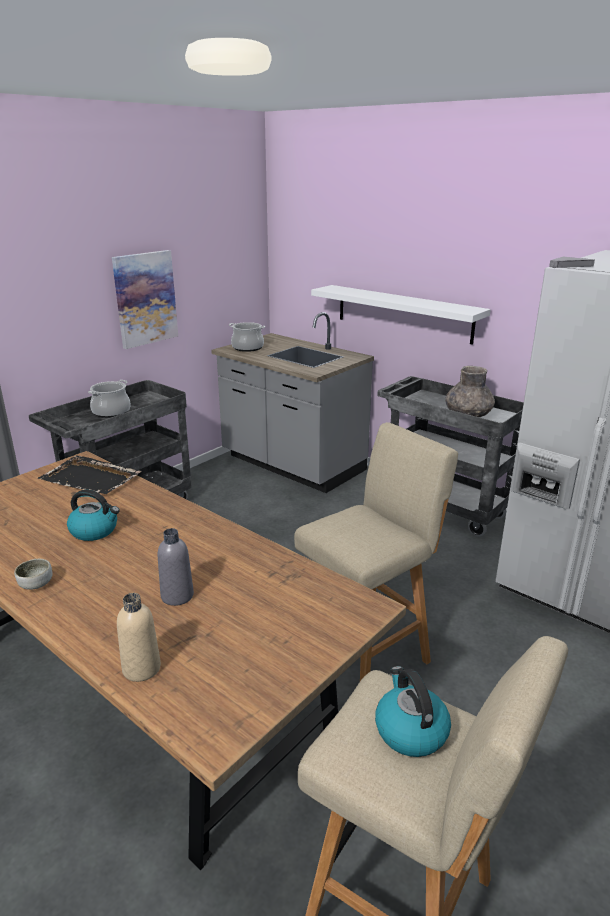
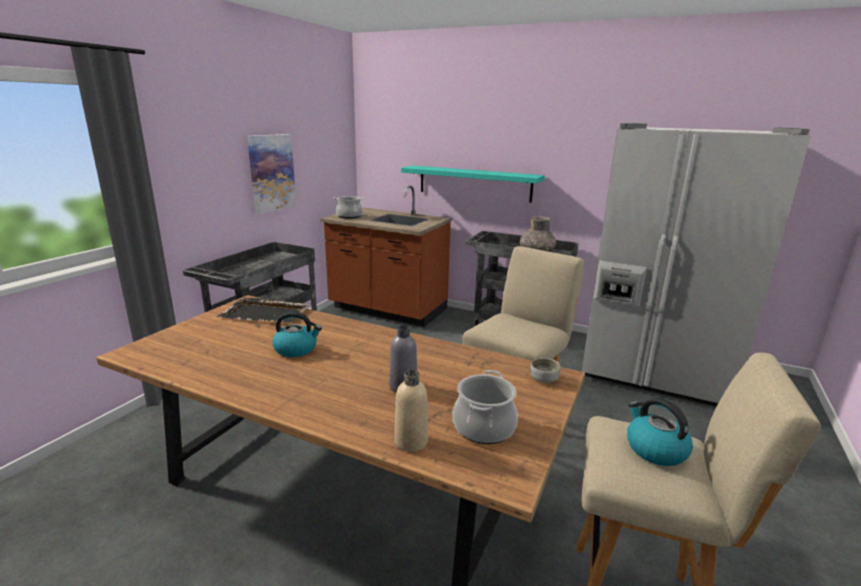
camera: 15 degrees left, 5 degrees down
(36, 584) = (269, 393): bowl -> bowl (544, 379)
(111, 412) = (253, 266): cooking pot -> cooking pot (484, 427)
(292, 464) = (387, 309): grey counter -> brown counter
(403, 313) = (474, 183): white shelf -> turquoise shelf

